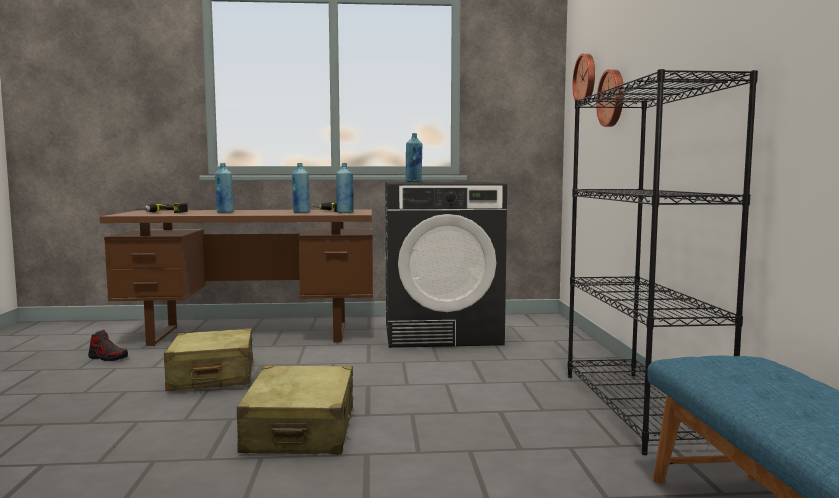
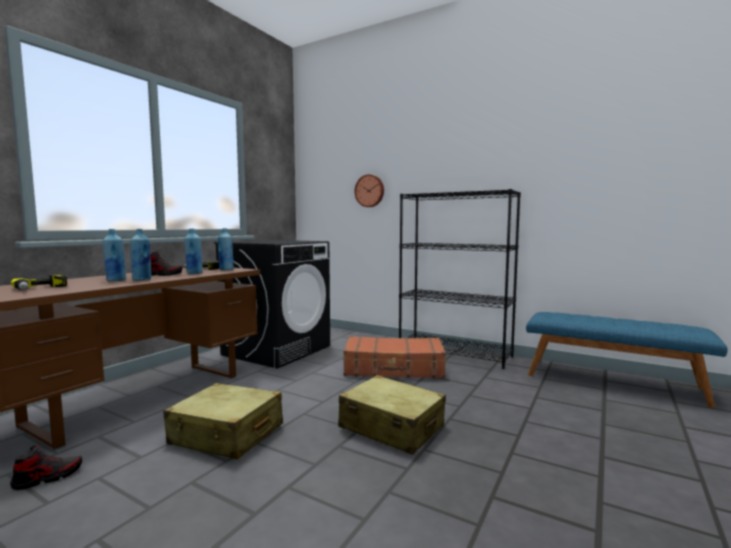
camera: 55 degrees left, 0 degrees up
(276, 212) = (162, 275): none -> shoe
(413, 182) = (259, 242): blue bottle -> blue bottle (142, 280)
(489, 390) = (394, 368): none -> brown suitcase
(586, 79) = (331, 176): wall clock -> none

